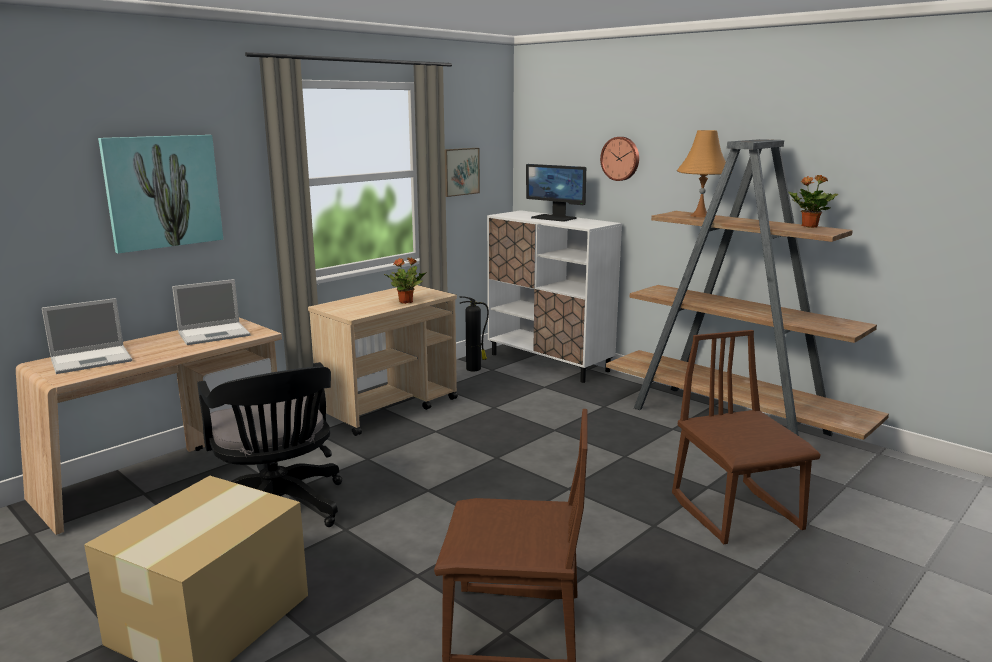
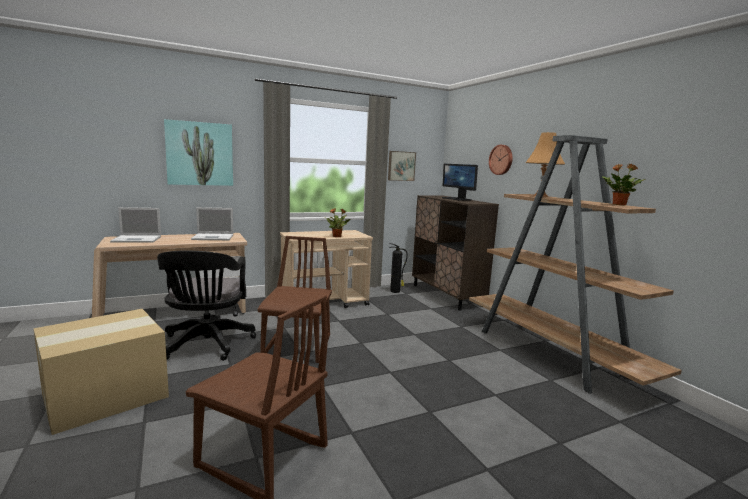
camera: 20 degrees right, 5 degrees down
(549, 362) = (446, 295): white cabinet -> brown cabinet
(737, 512) = (505, 419): brown chair -> brown chair (298, 347)

